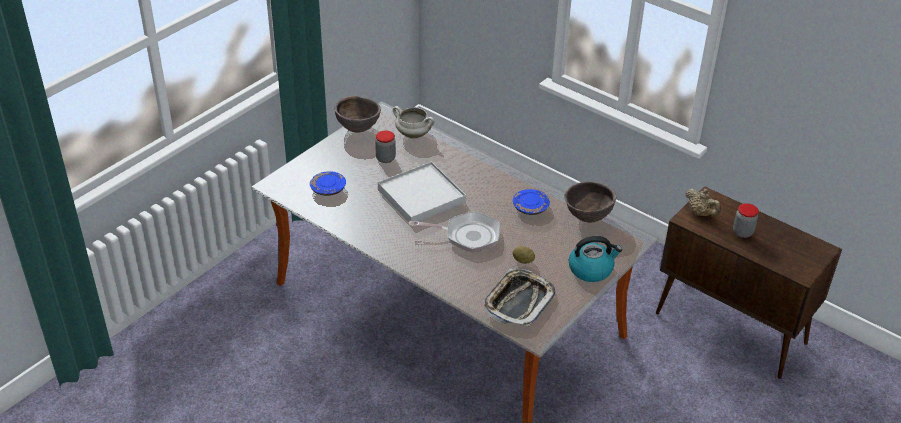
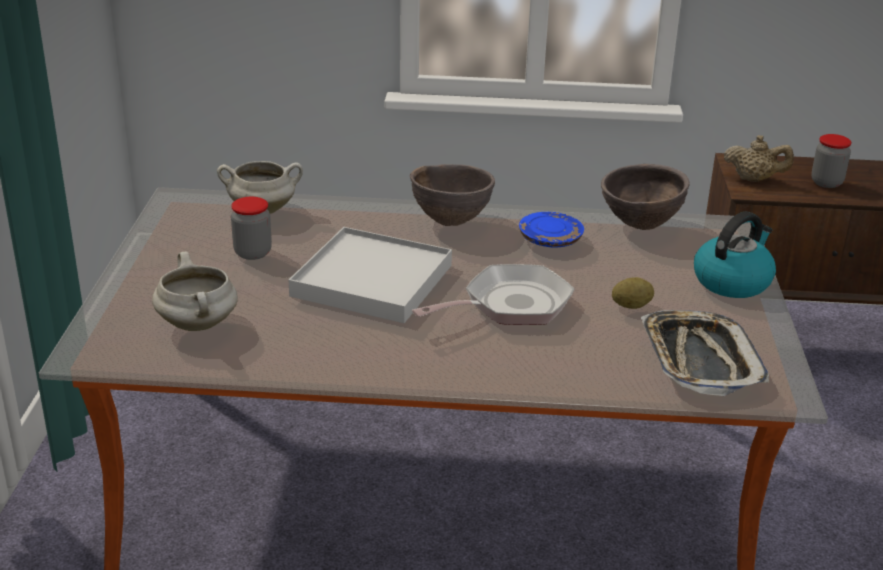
camera: 35 degrees left, 10 degrees down
(328, 189) = (199, 325): blue plate -> white cooking pot
(358, 129) = (159, 231): brown bowl -> brown bowl (451, 222)

